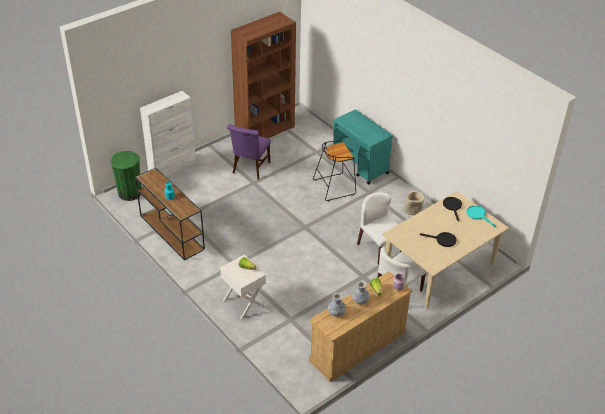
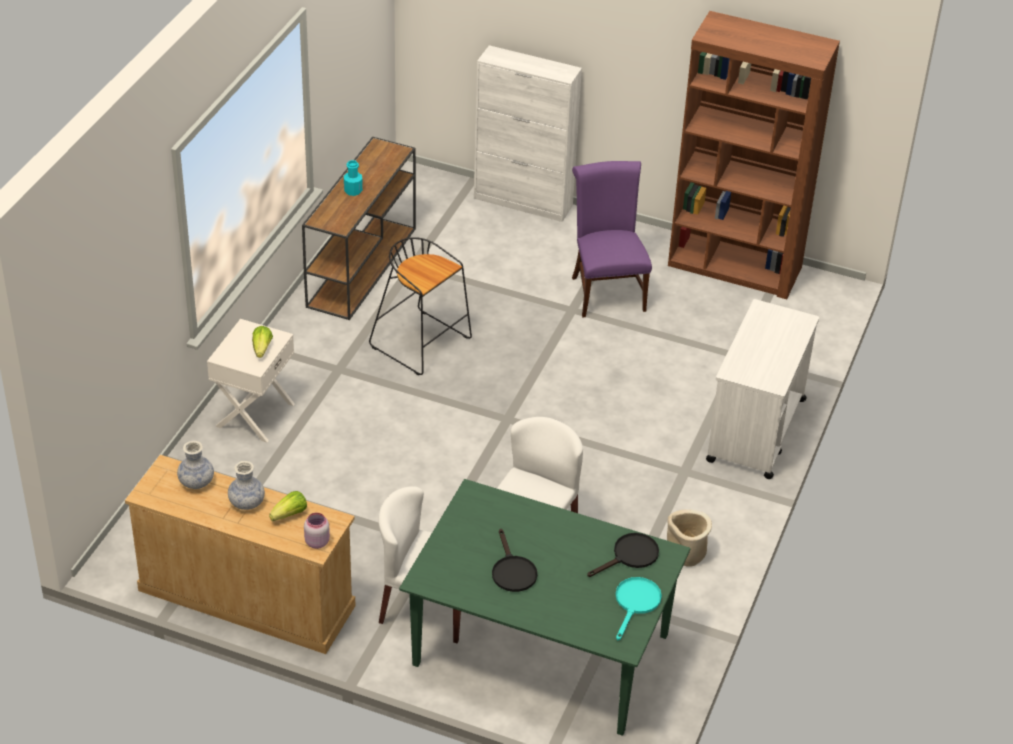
camera: 60 degrees right, 0 degrees up
(130, 193) = (419, 183): green trash can -> none
(250, 169) = (606, 291): purple chair -> purple chair turned 90 degrees clockwise
(334, 186) = (657, 417): black stool -> black stool (422, 343)
(360, 165) = (755, 430): turquoise cart -> white cart
(439, 268) = (542, 649): beige dining table -> green dining table

